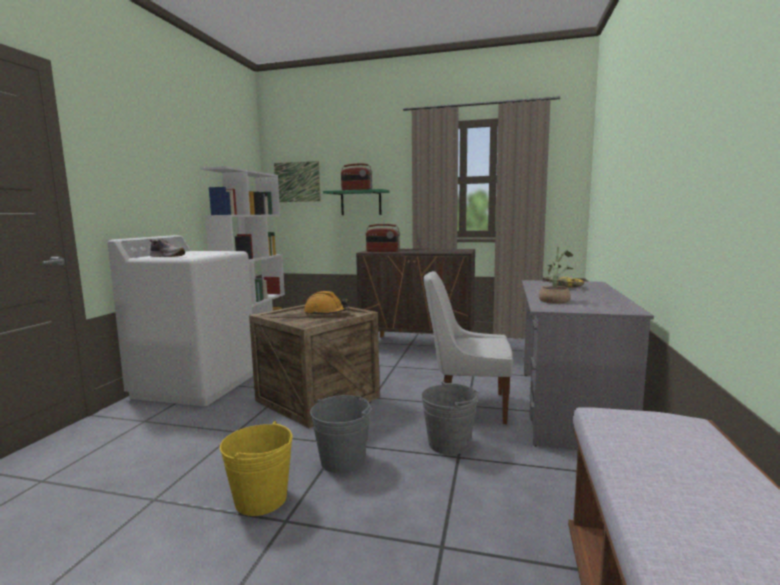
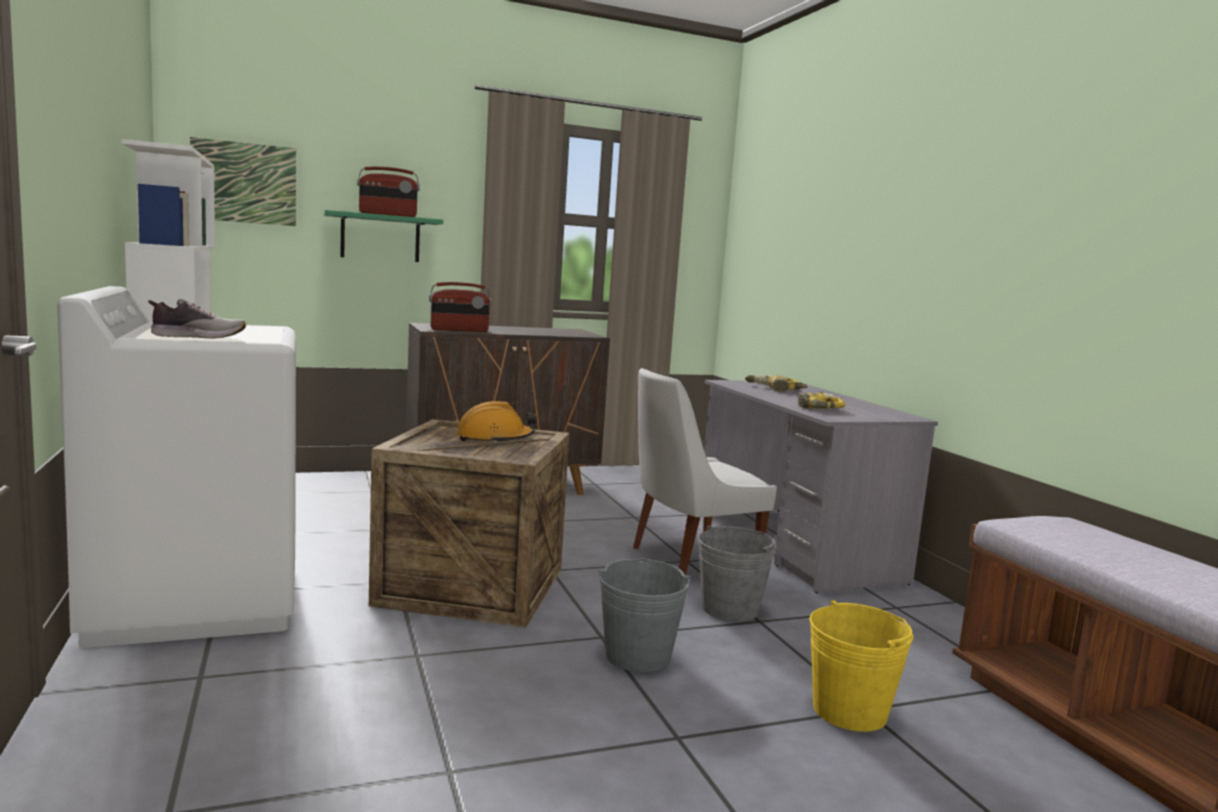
camera: 35 degrees left, 0 degrees up
(261, 499) = (608, 725): yellow bucket -> yellow bucket (849, 711)
(555, 300) = (815, 407): potted plant -> power drill

